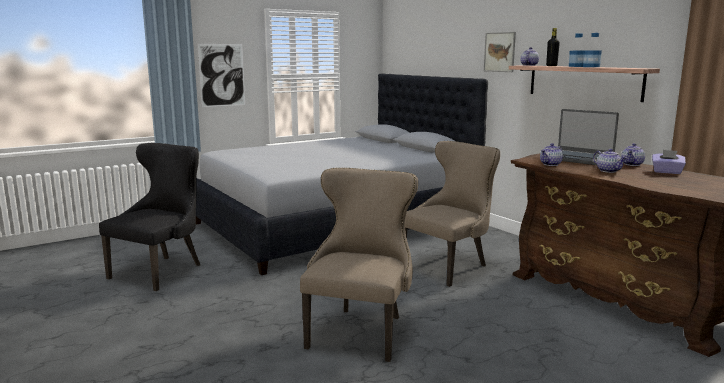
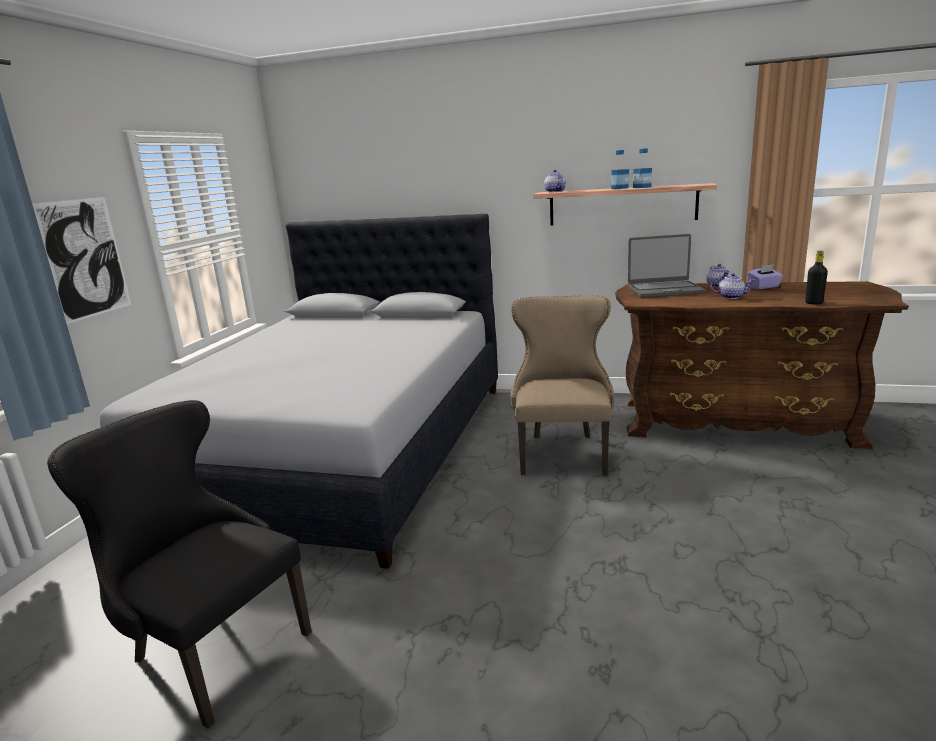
camera: 40 degrees left, 5 degrees up
(161, 271) = (213, 650): black chair -> black chair turned 45 degrees counterclockwise
(360, 331) = (642, 577): beige chair -> none
(499, 52) = (496, 178): picture -> none
(551, 66) = (585, 190): black bottle -> black bottle (814, 303)
(551, 164) = (672, 302): teapot -> none

